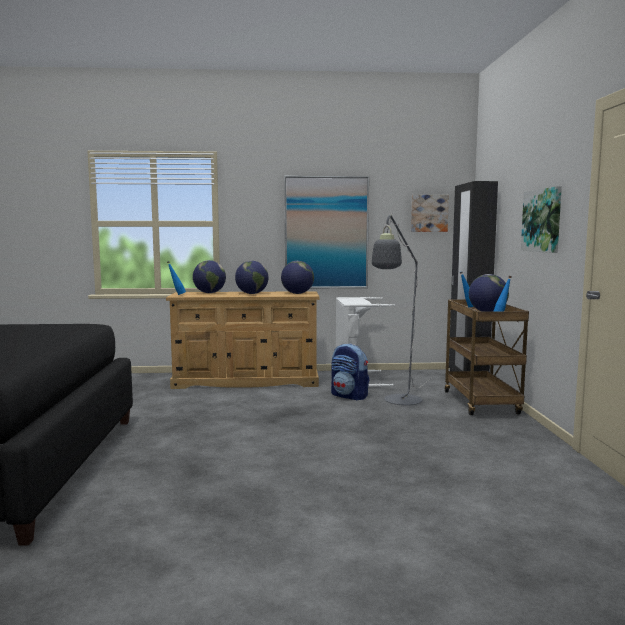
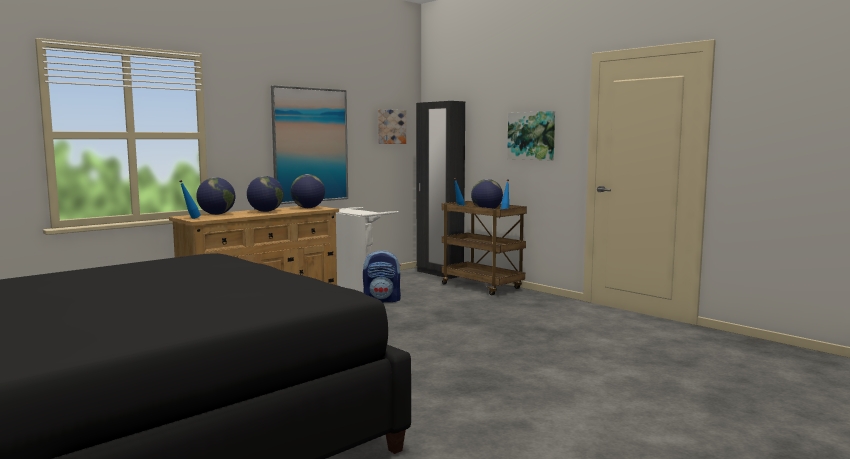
camera: 40 degrees left, 0 degrees up
(400, 402) = (429, 297): grey floor lamp -> none

